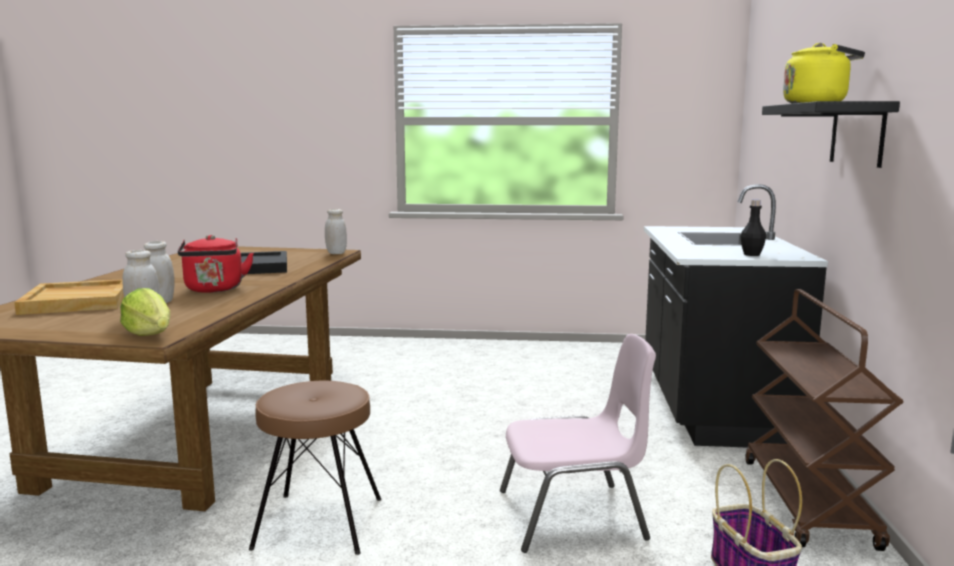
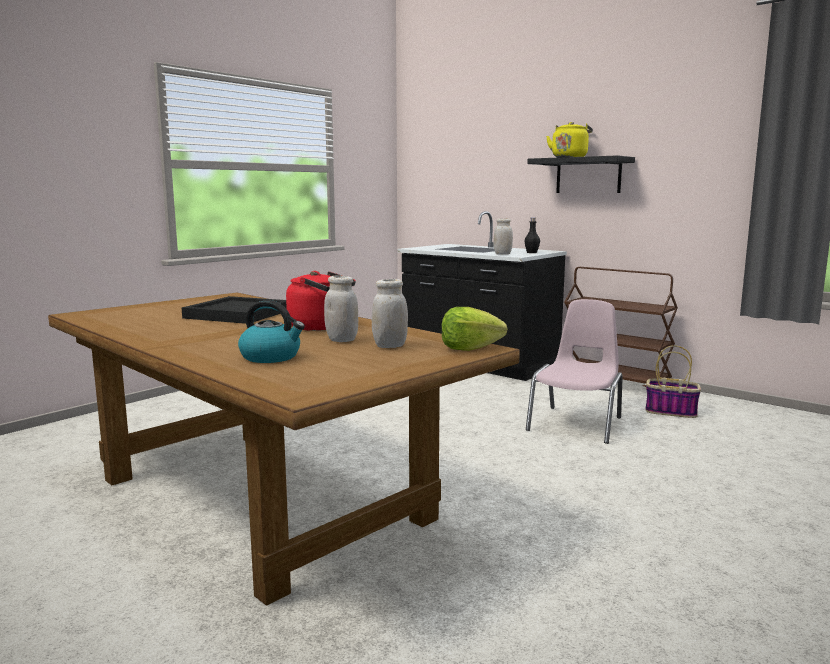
camera: 55 degrees left, 0 degrees up
(79, 301) = (271, 357): beige tray -> kettle
(319, 523) = (508, 485): brown stool -> none
(336, 253) = (237, 296): white jar -> white jar (502, 254)

